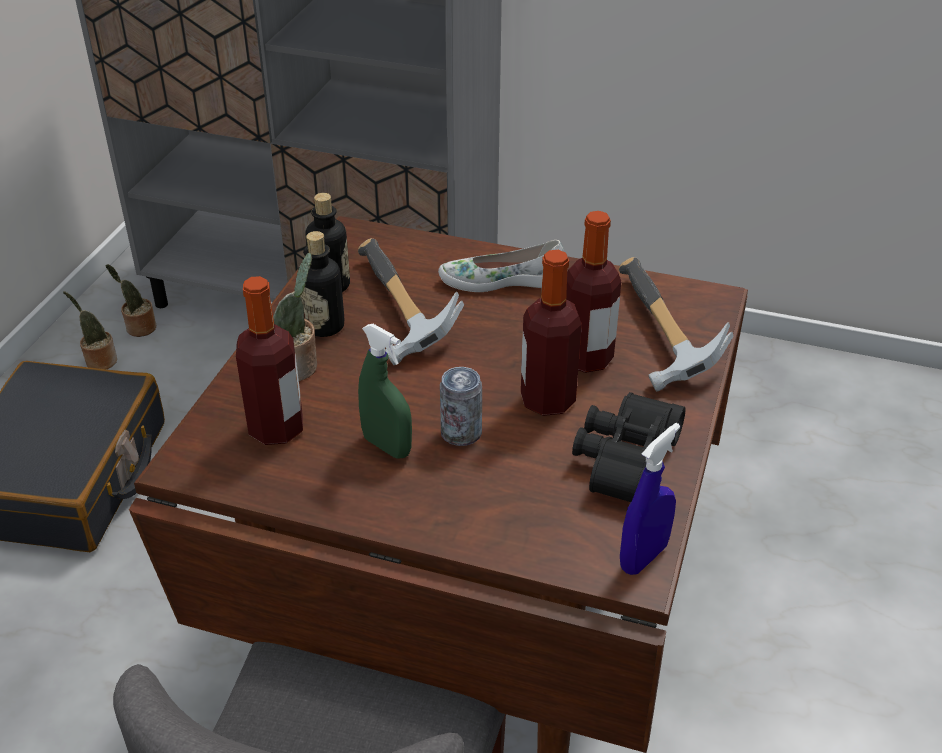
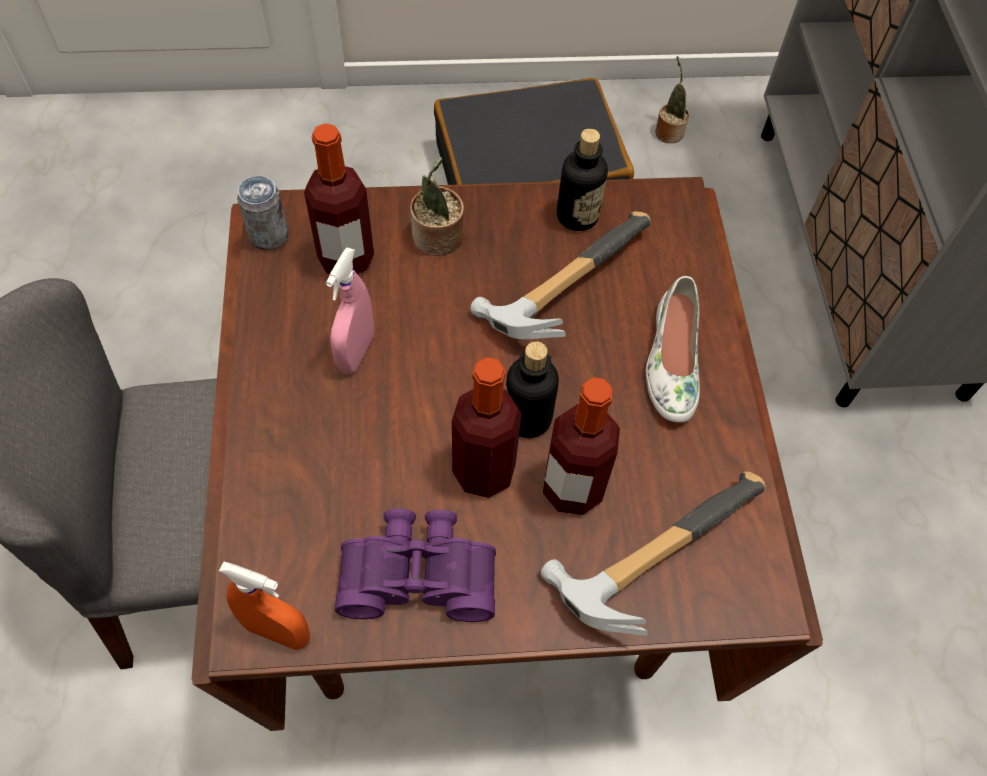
camera: 65 degrees right, 20 degrees up
(139, 328) = (726, 136): potted plant -> none
(324, 326) = (510, 236): bottle -> bottle (527, 418)
(387, 446) = (356, 353): green spray bottle -> pink spray bottle
(461, 433) = (398, 408): can -> can (269, 236)
(502, 280) = (671, 362): white shoe -> white shoe turned 150 degrees counterclockwise
(622, 459) = (418, 572): black binoculars -> purple binoculars
(643, 557) = (278, 631): blue spray bottle -> orange spray bottle

